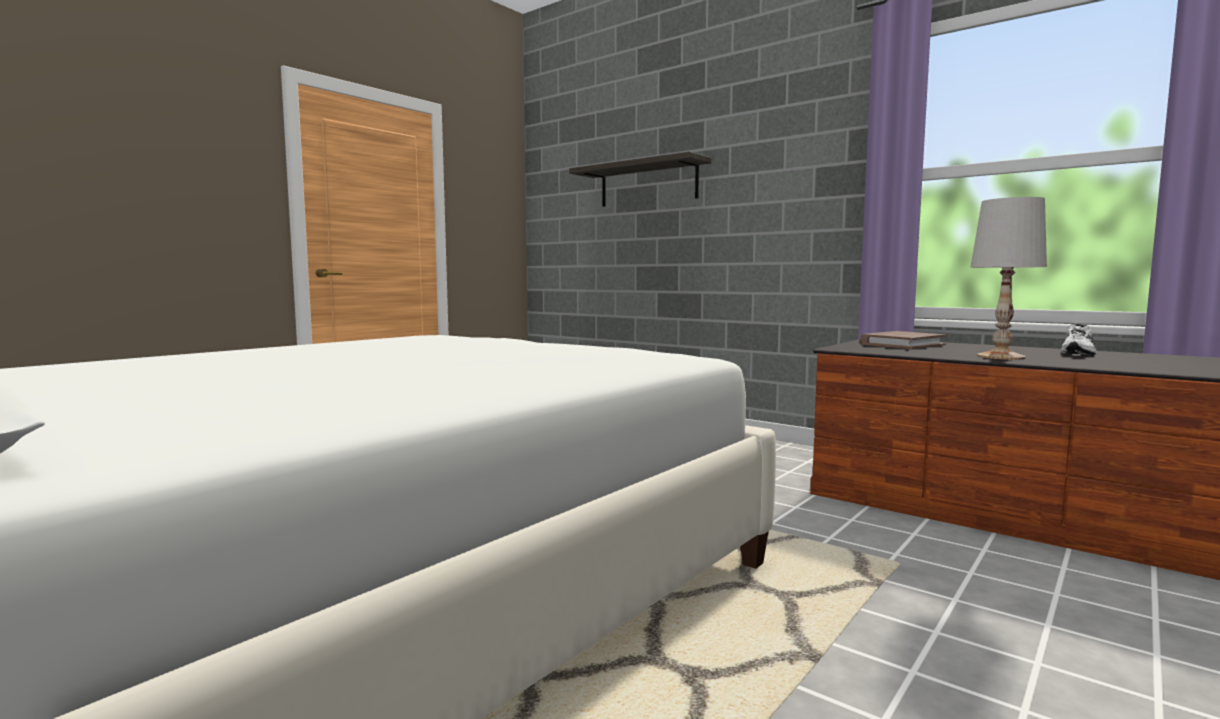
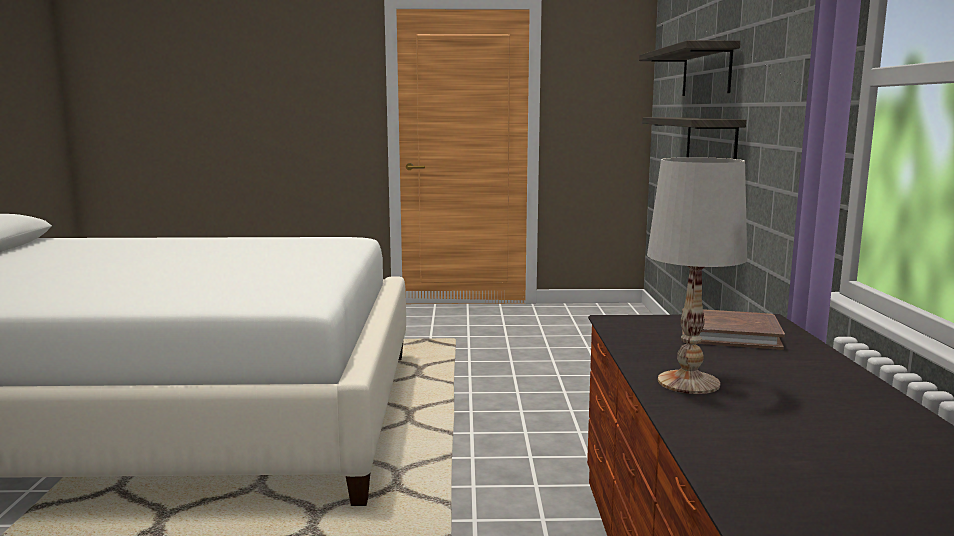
camera: 50 degrees right, 5 degrees up
(666, 239) = (710, 141): none -> shelf
(1080, 353) = (861, 415): white shoe -> none

